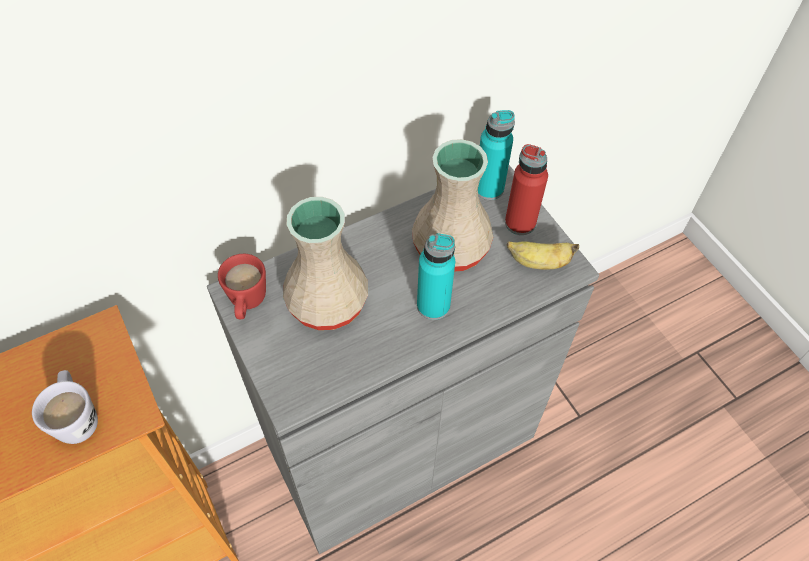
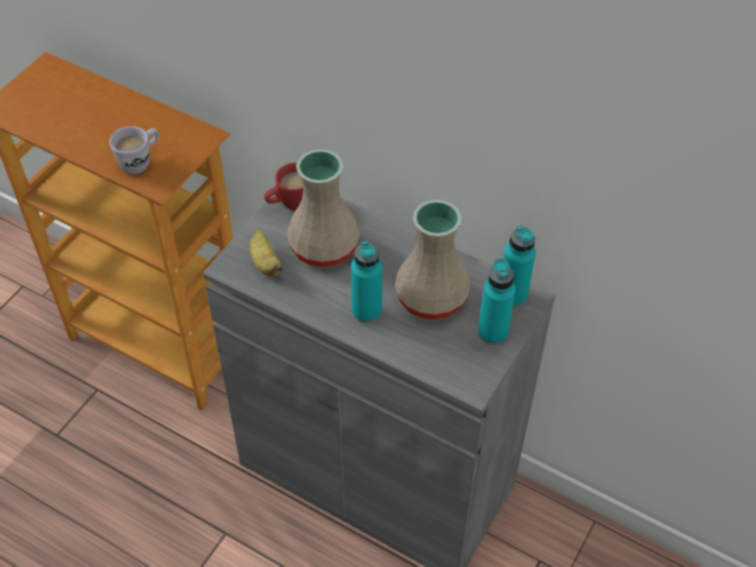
camera: 60 degrees right, 5 degrees down
(520, 223) = (493, 332): red bottle -> turquoise bottle
(538, 263) = (460, 362): banana -> banana (265, 263)

